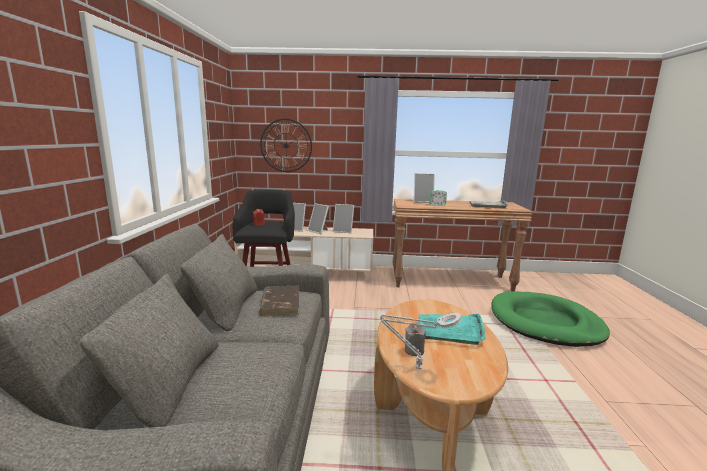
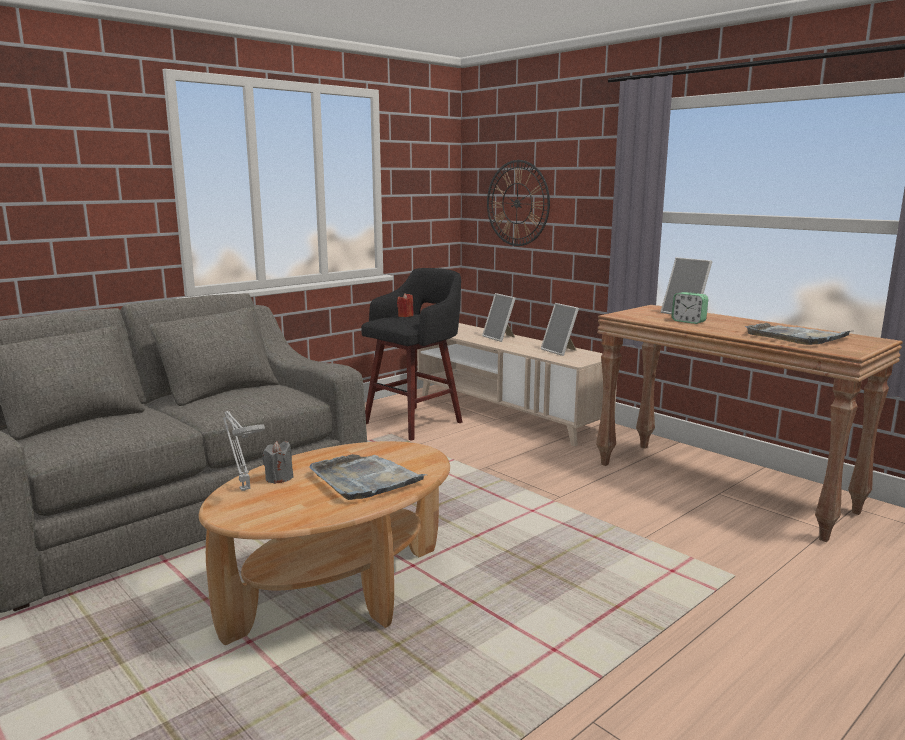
camera: 45 degrees right, 0 degrees up
(280, 303) = (257, 397): brown book -> none
(319, 231) = (524, 345): picture frame -> none
(450, 330) = (365, 479): turquoise tray -> grey tray
(545, 323) = (764, 602): green dog bed -> none

